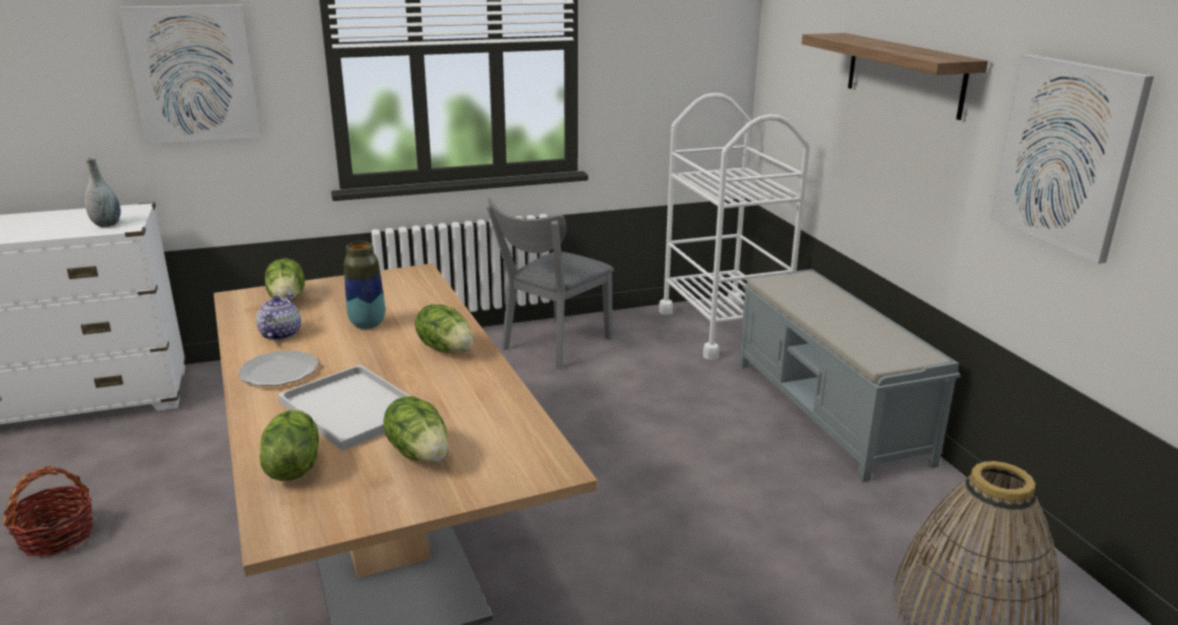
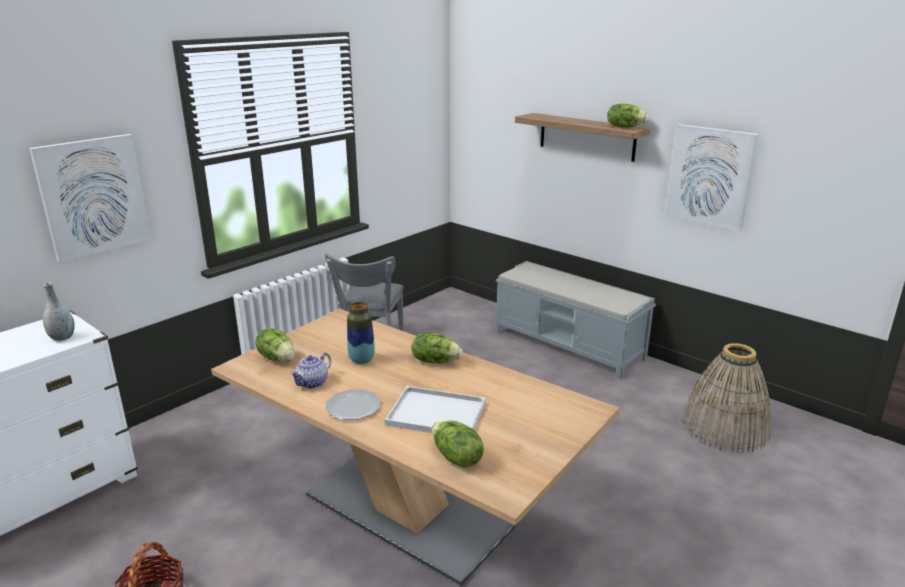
camera: 30 degrees left, 0 degrees up
(280, 334) = (312, 383): teapot -> teapot turned 120 degrees counterclockwise
(420, 453) = (514, 425): lettuce -> lettuce (624, 127)
(723, 328) = (464, 310): white cart -> none

